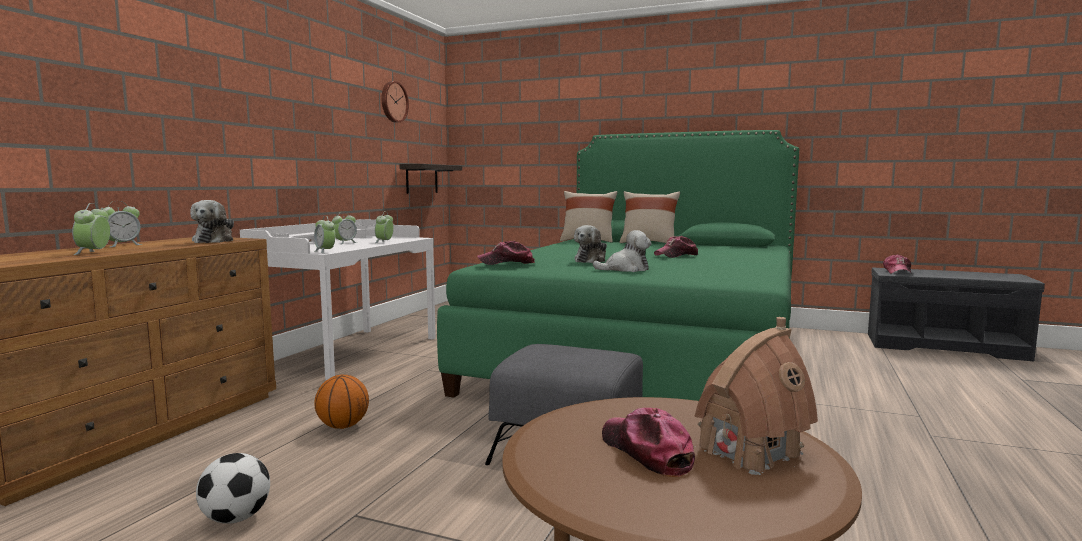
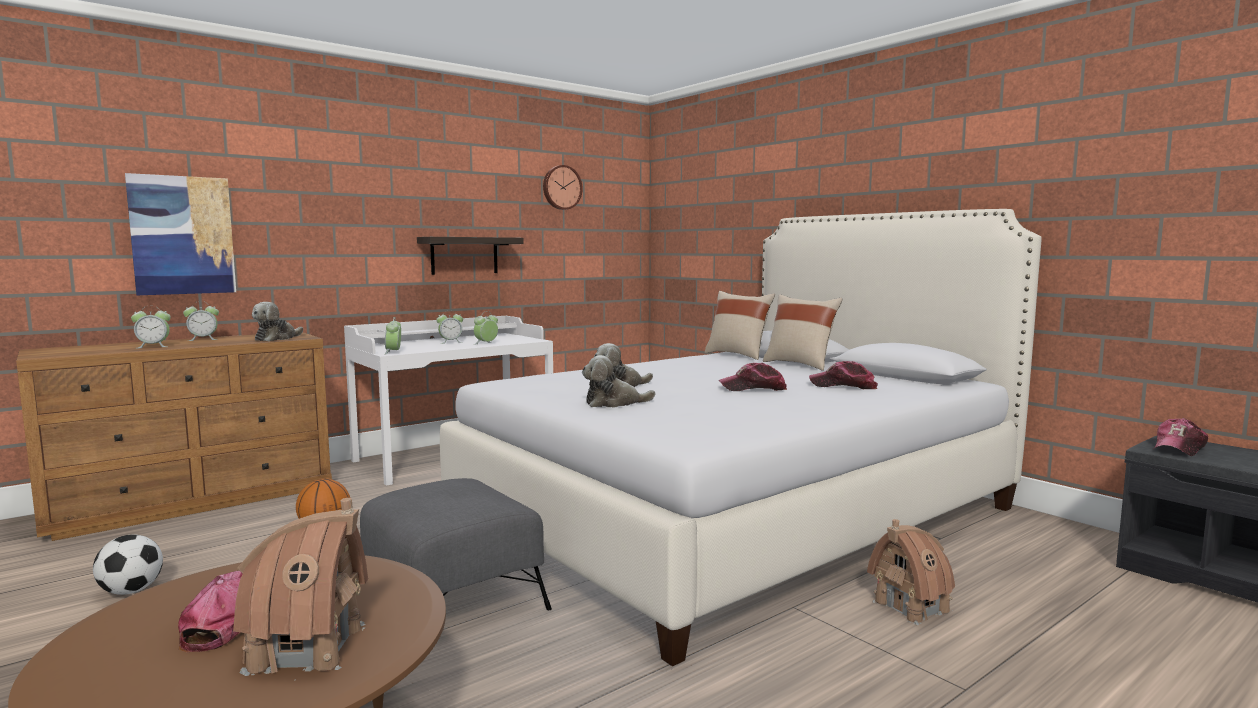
camera: 30 degrees right, 0 degrees up
(77, 123) = (182, 235): none -> picture
(93, 252) = (153, 346): alarm clock -> alarm clock turned 135 degrees counterclockwise
(421, 179) = (604, 270): shelf -> shelf (464, 255)
(506, 263) = (519, 380): cap -> cap (843, 386)
(625, 269) = (614, 403): plush toy -> plush toy turned 150 degrees clockwise
(645, 355) = (736, 512): green bed -> white bed
(828, 385) = (911, 606): none -> toy house

